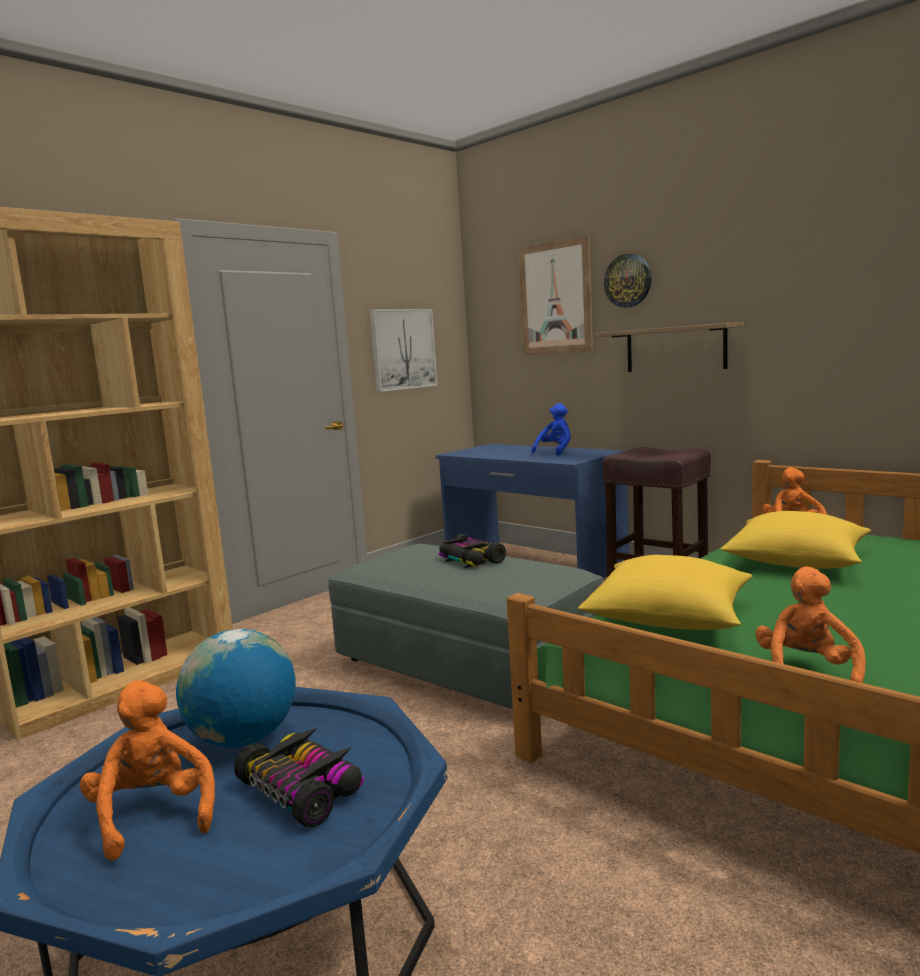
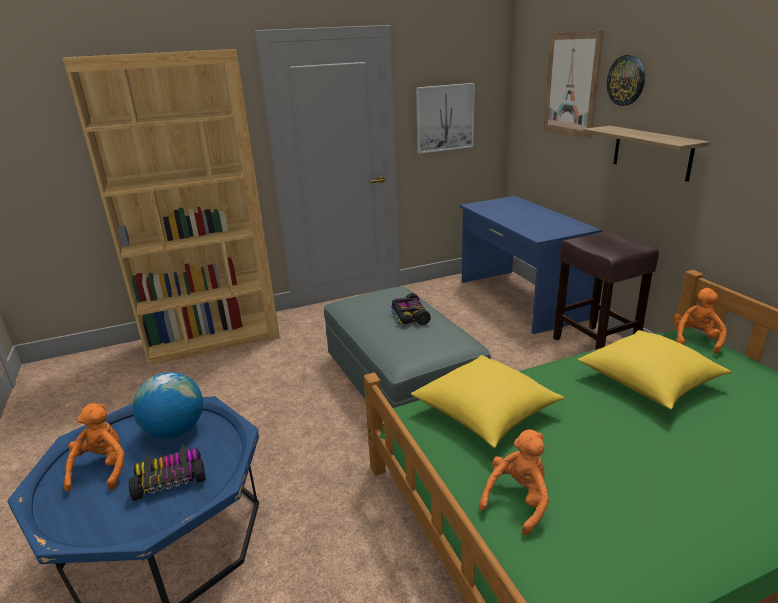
camera: 25 degrees right, 15 degrees up
(304, 790) = (170, 479): toy car -> toy car turned 90 degrees counterclockwise
(555, 452) = (545, 219): blue plush toy -> none

